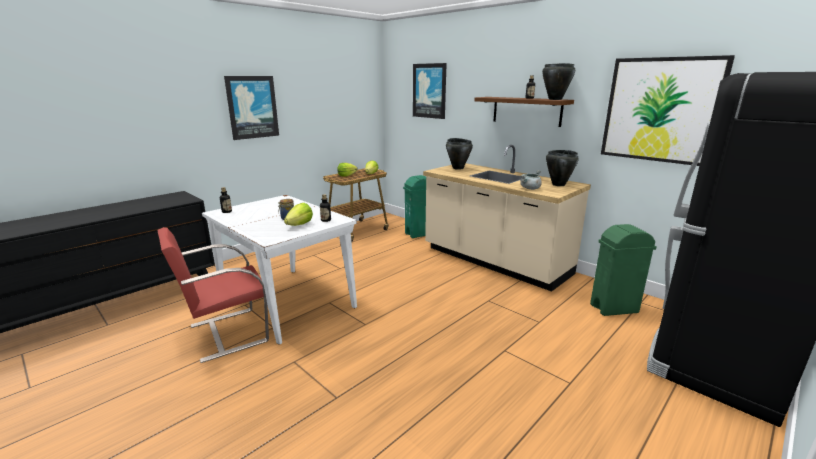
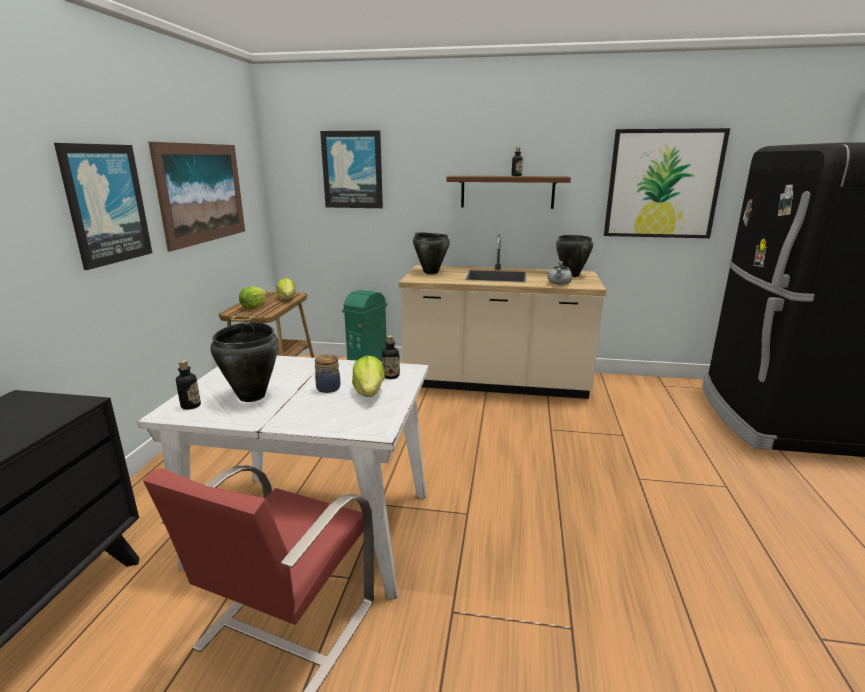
camera: 35 degrees left, 0 degrees up
(325, 103) = (202, 193): none -> picture
(555, 99) = (553, 176): black cooking pot -> black cooking pot (252, 396)
(614, 308) = (655, 398): green trash can -> none

